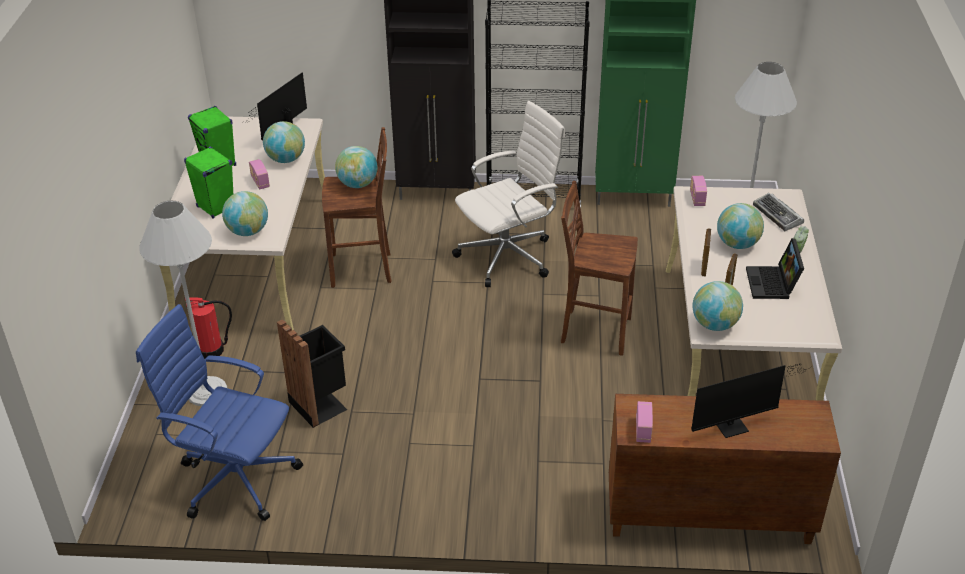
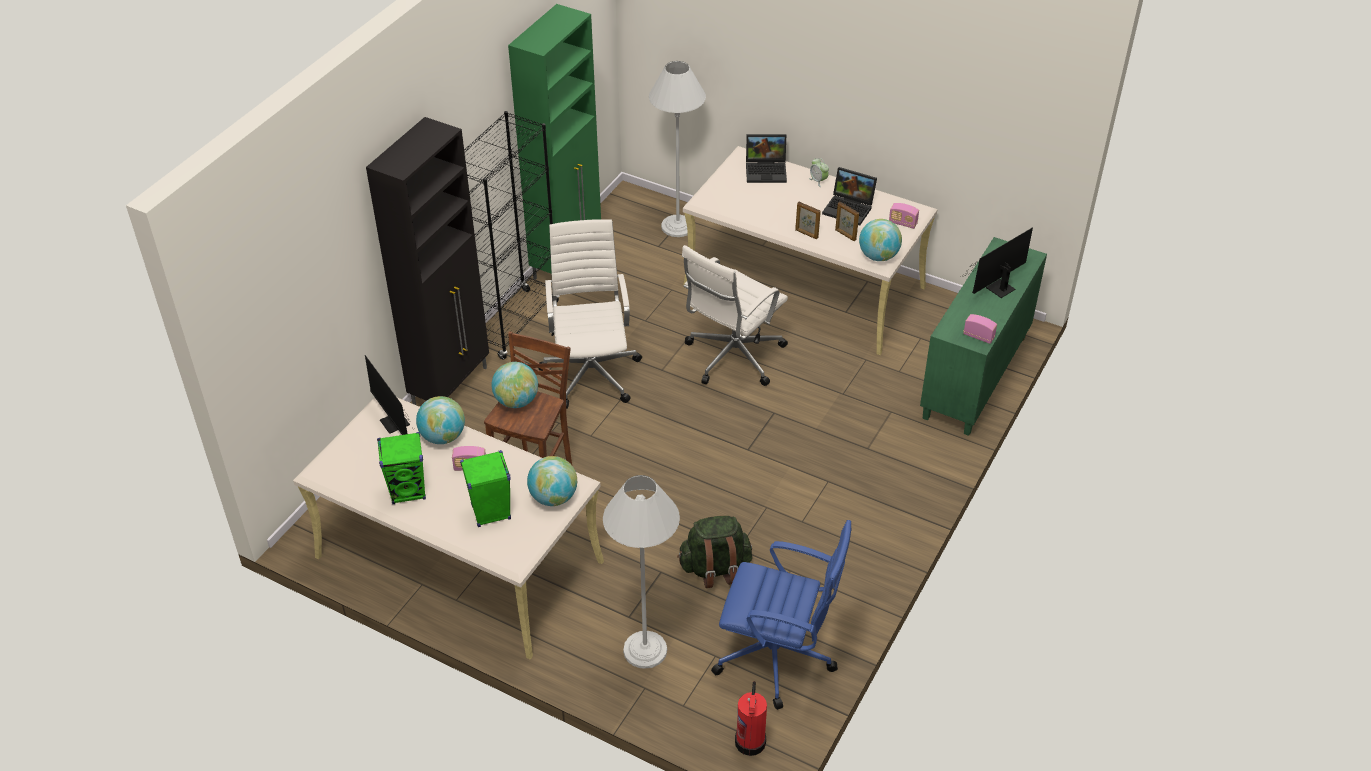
camera: 65 degrees left, 5 degrees up
(211, 350) = (583, 631): fire extinguisher -> fire extinguisher (750, 740)
(234, 477) = (778, 657): blue office chair -> blue office chair turned 120 degrees counterclockwise
(320, 404) = (715, 568): black trash can -> green backpack
(594, 330) = (732, 357): brown stool -> white office chair
(697, 198) = (713, 201): radio -> radio (902, 223)
(707, 517) = (975, 378): brown cabinet -> green cabinet
(736, 425) = (997, 289): monitor -> monitor turned 135 degrees counterclockwise
(737, 244) = (788, 205): globe -> none
(778, 215) = (767, 170): keyboard -> laptop

